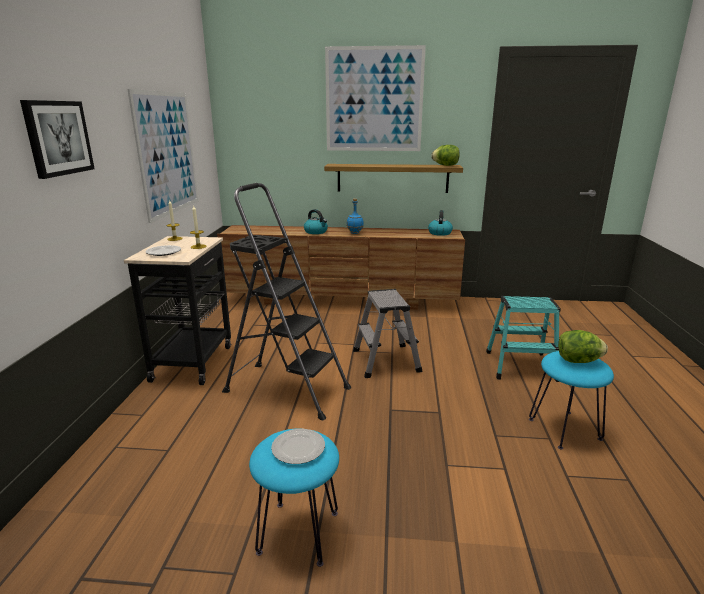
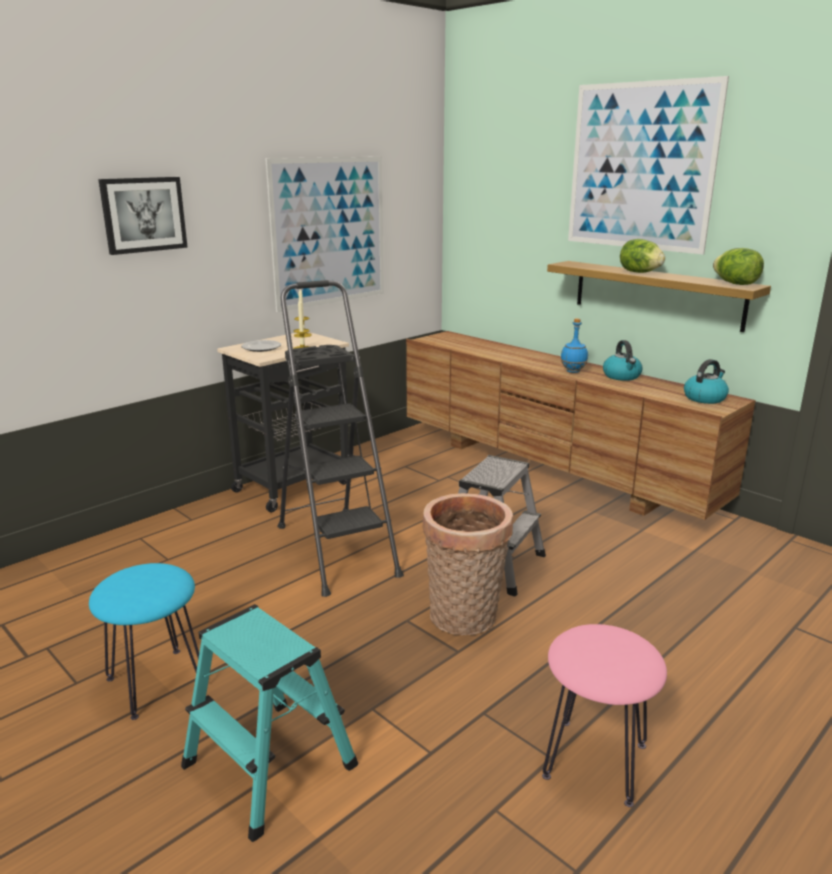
camera: 40 degrees right, 0 degrees up
(299, 448) = (144, 583): plate -> none
(316, 232) = (525, 359): kettle -> kettle (622, 376)
(417, 394) = (464, 619): none -> basket
(520, 365) = (679, 651): turquoise step ladder -> turquoise step ladder (270, 765)
(565, 429) = (595, 761): turquoise stool -> pink stool
(578, 361) = (608, 649): lettuce -> lettuce (639, 272)

